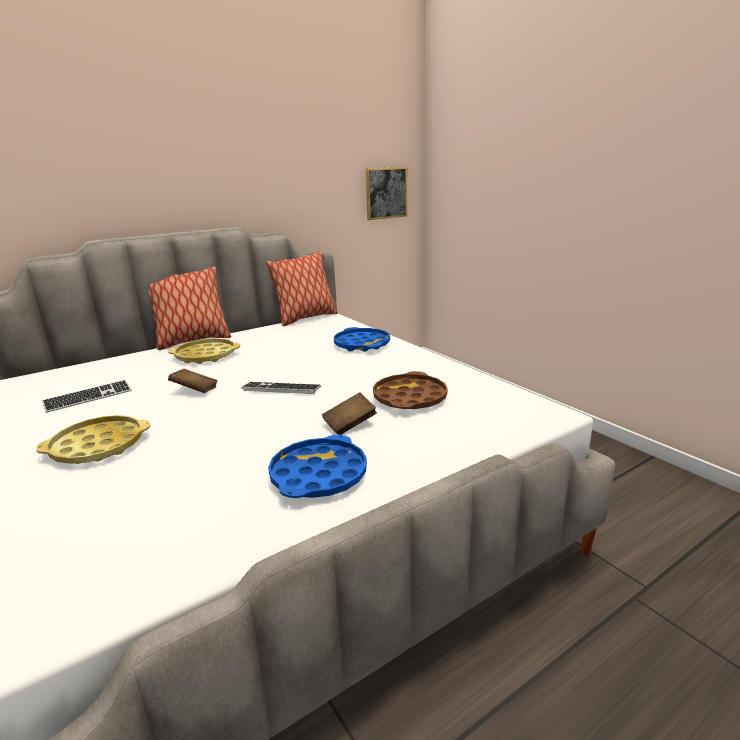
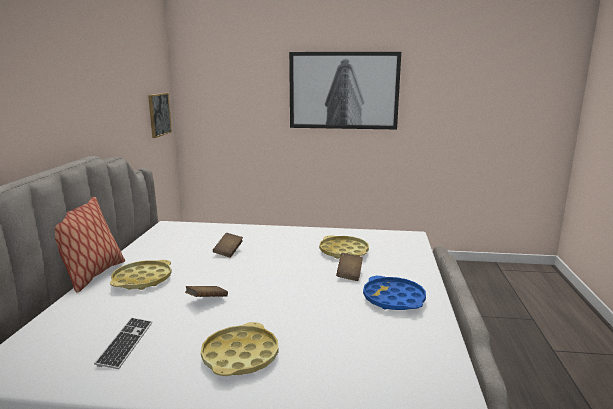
camera: 50 degrees left, 5 degrees down
(281, 389) = (264, 275): keyboard -> none
(305, 318) = (149, 230): pillow -> none
(311, 356) = (228, 252): none -> brown book
(362, 344) = (243, 234): blue tray -> none
(409, 398) = (343, 251): brown tray -> yellow tray
(616, 158) = (343, 90): none -> picture

